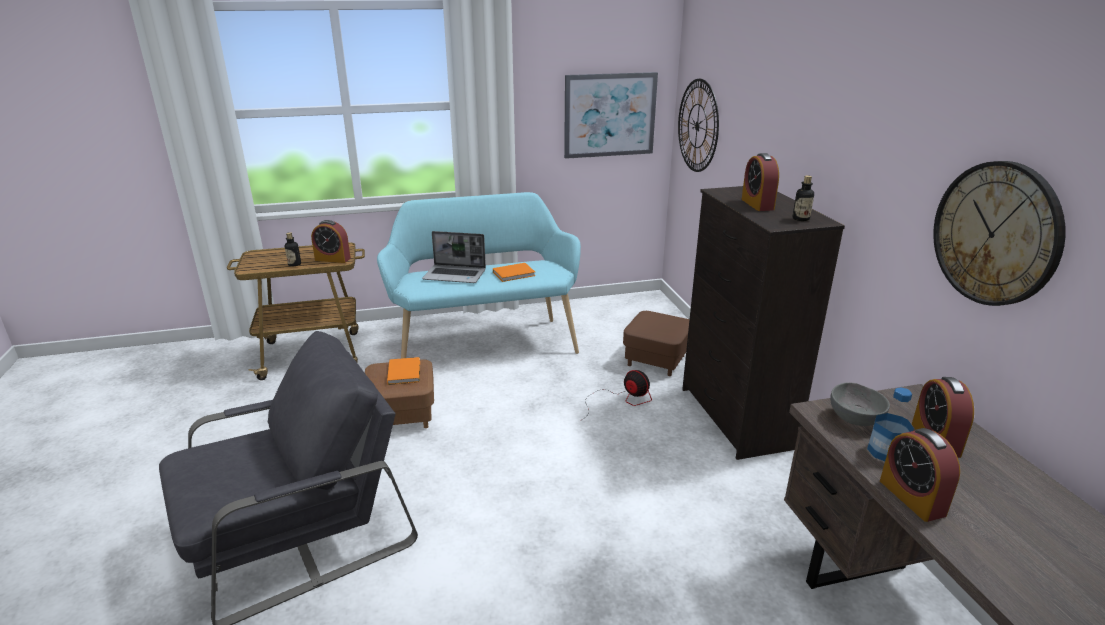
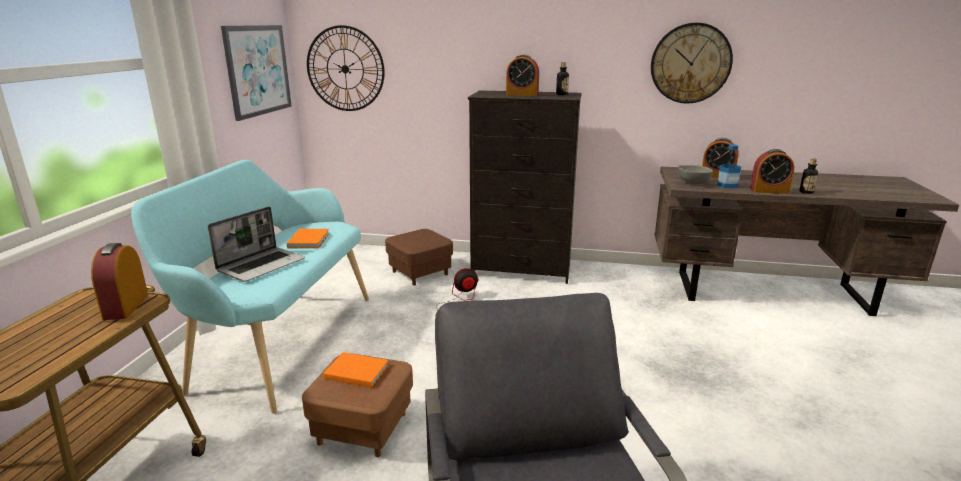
camera: 65 degrees left, 5 degrees down
(294, 264) = (84, 337): bottle -> bottle (806, 192)
(332, 259) = (126, 306): alarm clock -> alarm clock turned 135 degrees clockwise

